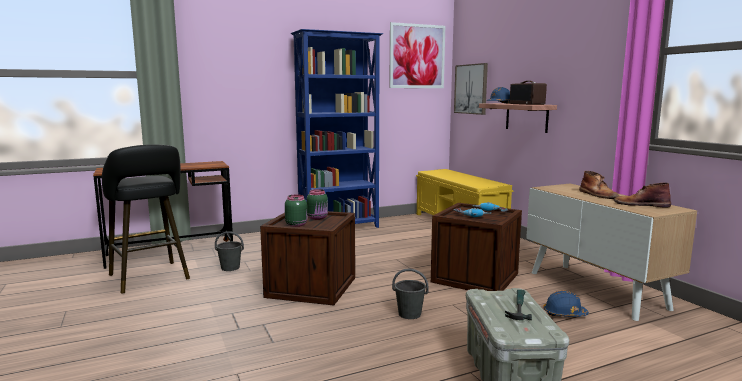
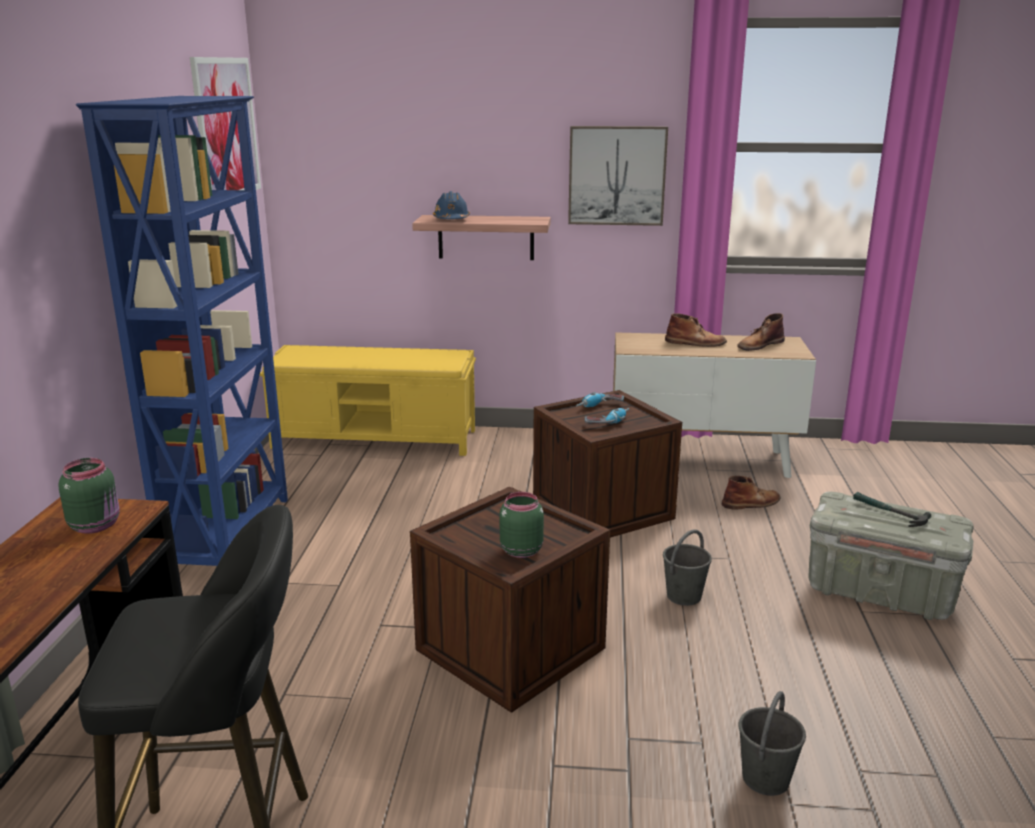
camera: 60 degrees left, 10 degrees up
(230, 268) = (304, 720): grey bucket -> grey bucket (766, 778)
(318, 218) = (494, 522): green jar -> green jar (96, 525)
(471, 89) = (332, 188): picture -> picture (617, 175)
(527, 104) = (513, 220): radio -> none
(564, 314) = (751, 503): blue hard hat -> brown boot

